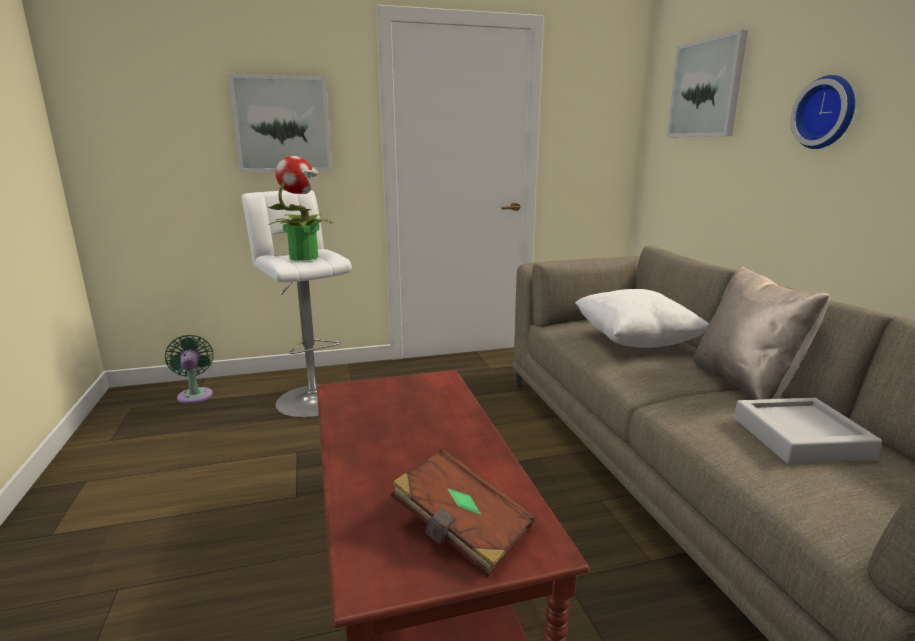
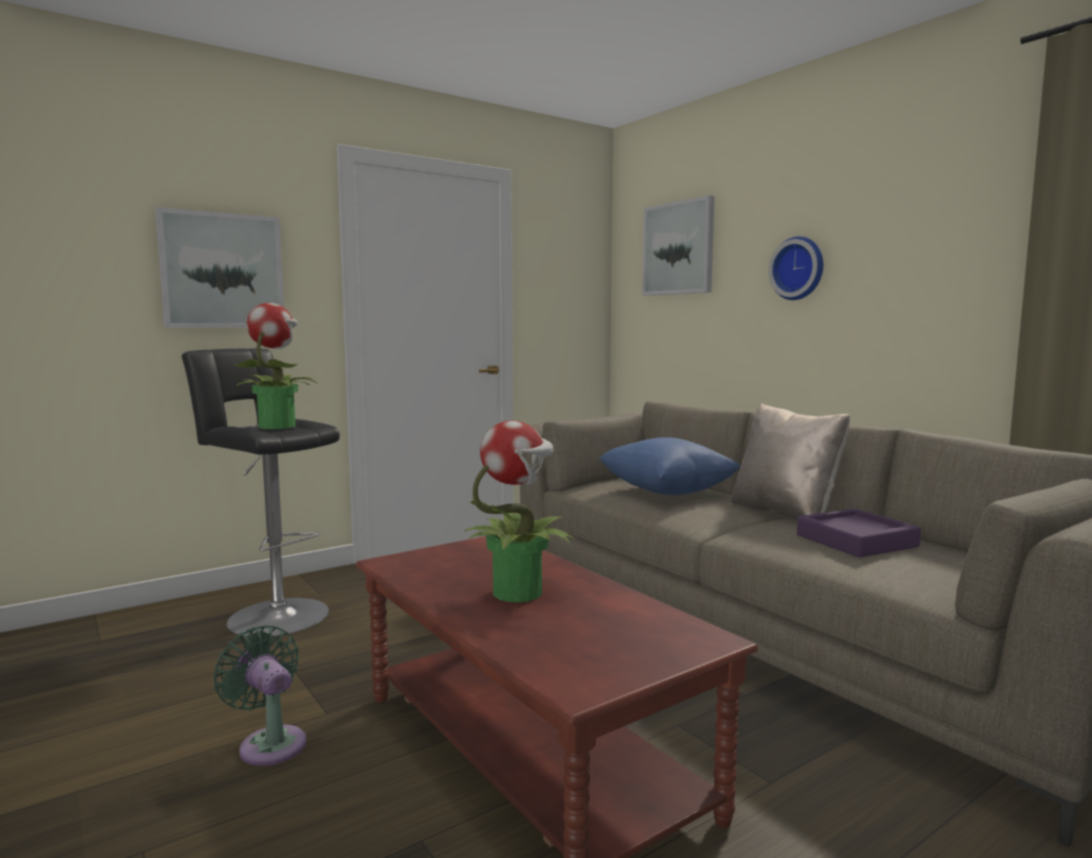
camera: 20 degrees left, 10 degrees down
(195, 394) = (94, 633): green fan -> green fan (270, 743)
(311, 398) = (274, 615): white stool -> black stool
(412, 444) = (518, 592): none -> potted plant
(461, 530) = (629, 641): brown book -> none
(635, 342) = (666, 492): white pillow -> blue pillow
(800, 438) = (856, 541): grey tray -> purple tray

